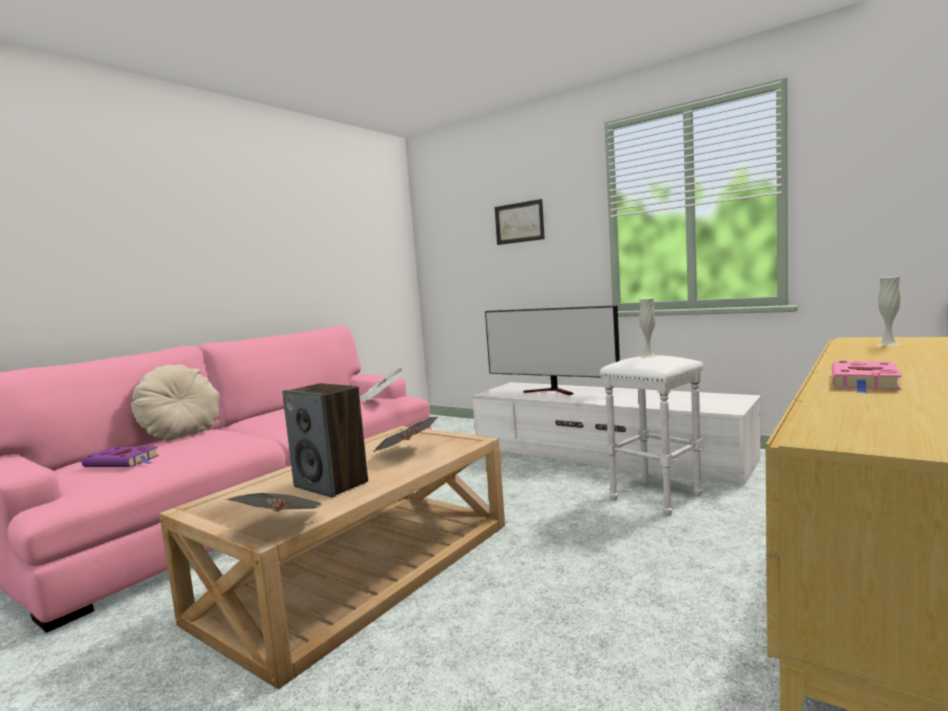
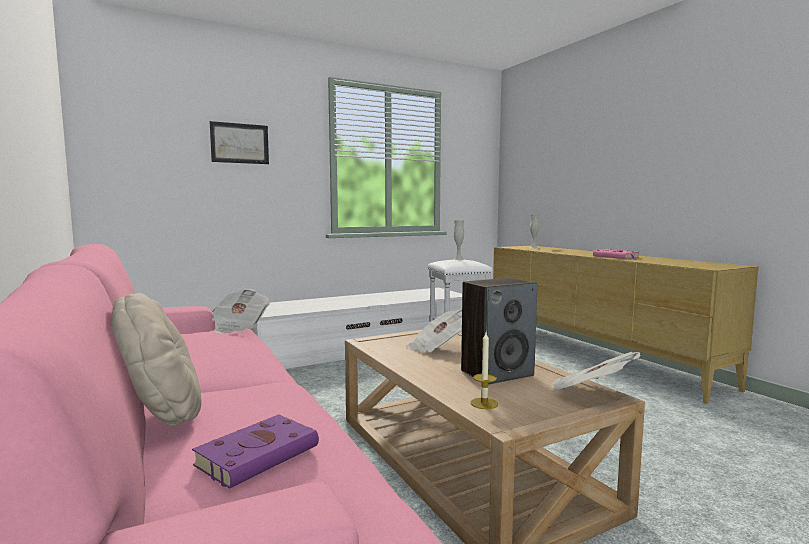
camera: 65 degrees left, 0 degrees up
(244, 494) = (484, 403): none -> candle
(553, 391) = (317, 304): television -> none

